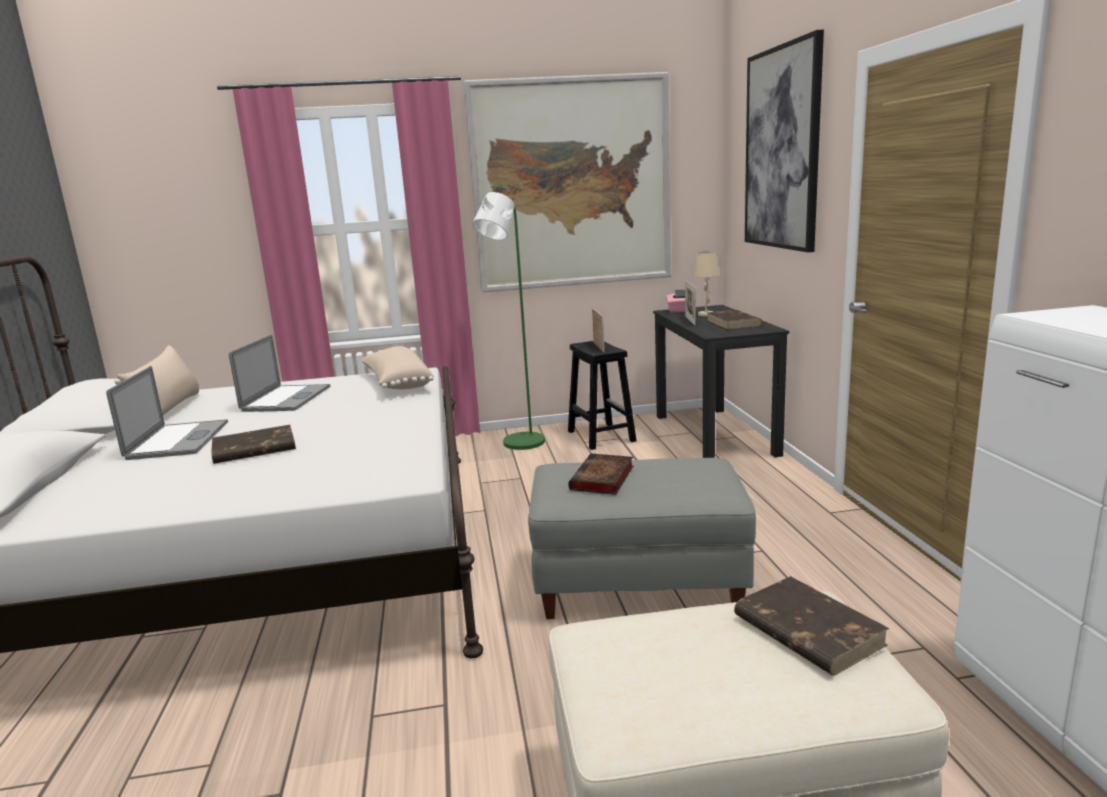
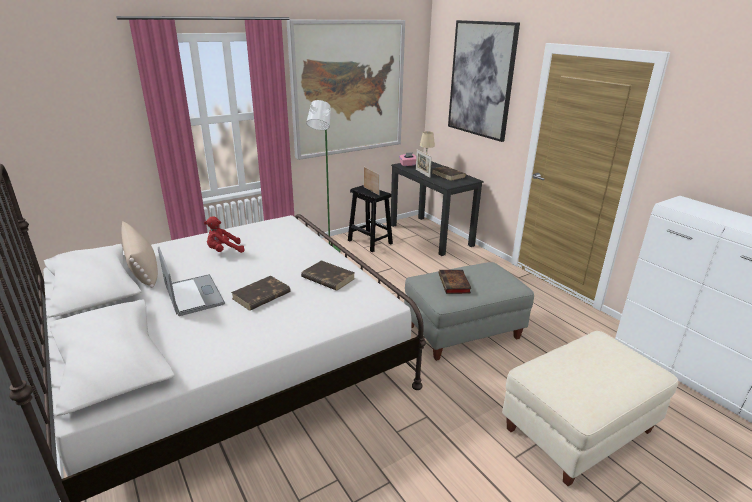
camera: 25 degrees left, 10 degrees up
(286, 399) = (224, 251): laptop -> red plush toy
(397, 383) = (285, 232): beige pillow -> none
(806, 630) = (611, 351): brown book -> brown book (327, 278)

